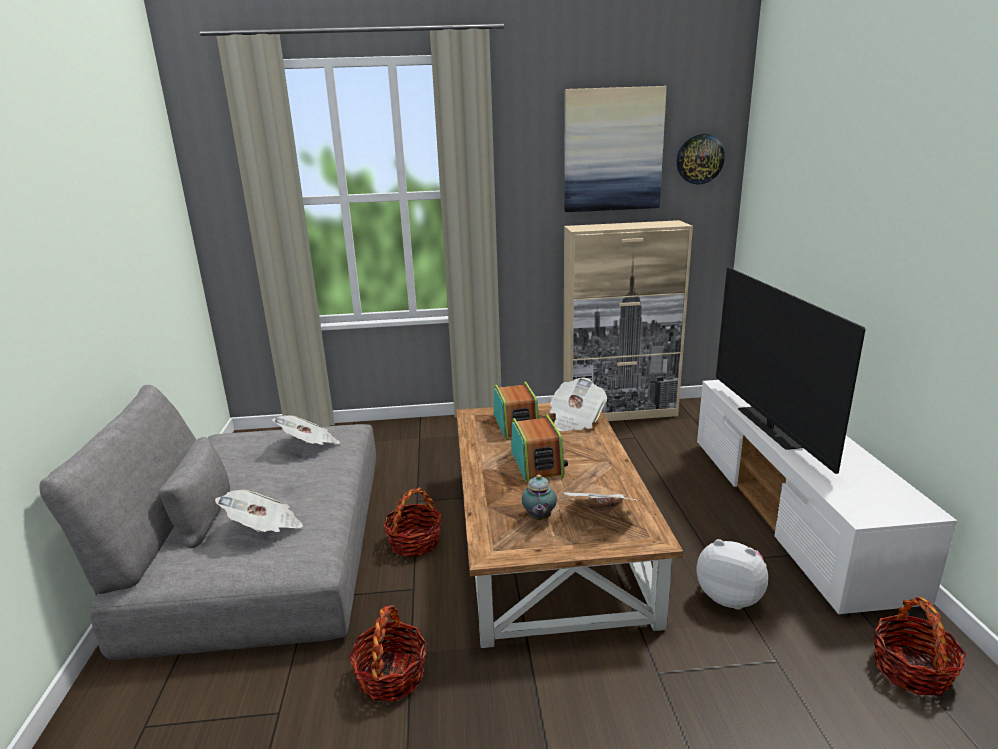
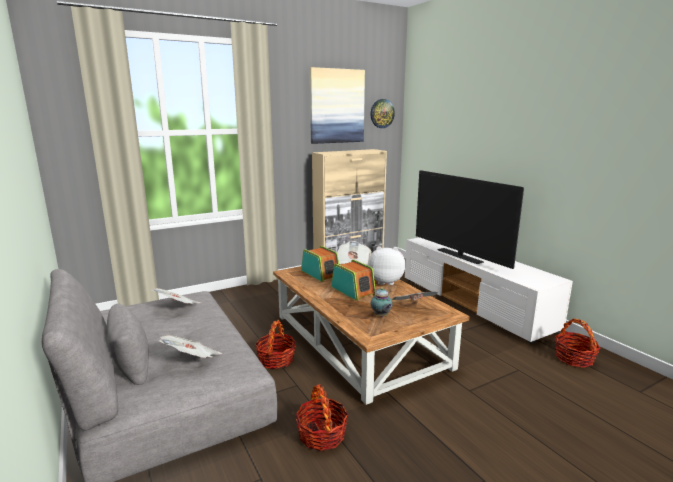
camera: 25 degrees left, 5 degrees down
(730, 596) = (475, 347): plush toy -> plush toy (385, 281)

